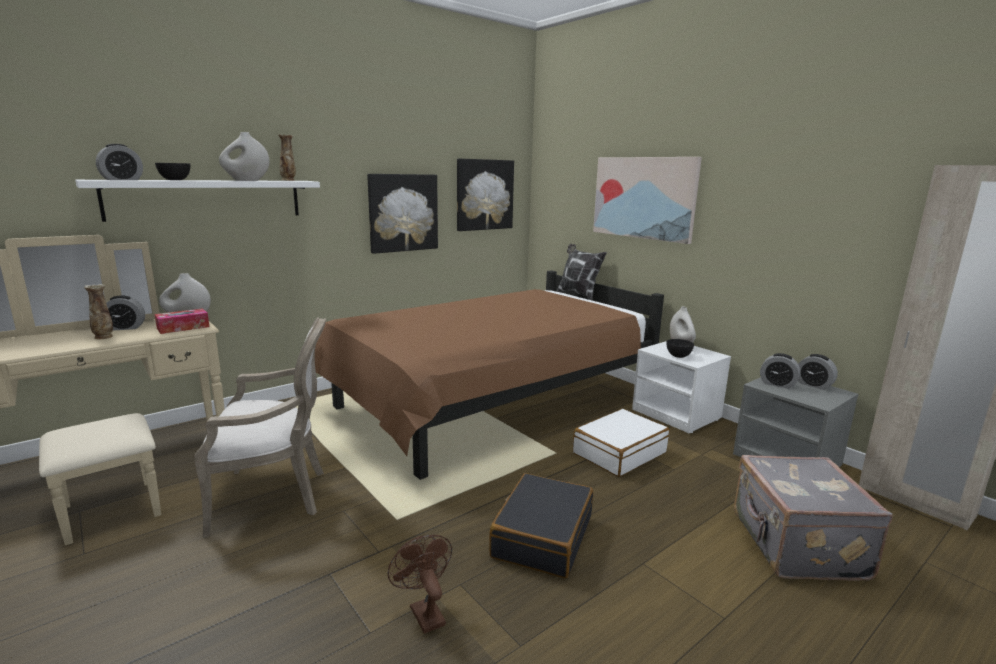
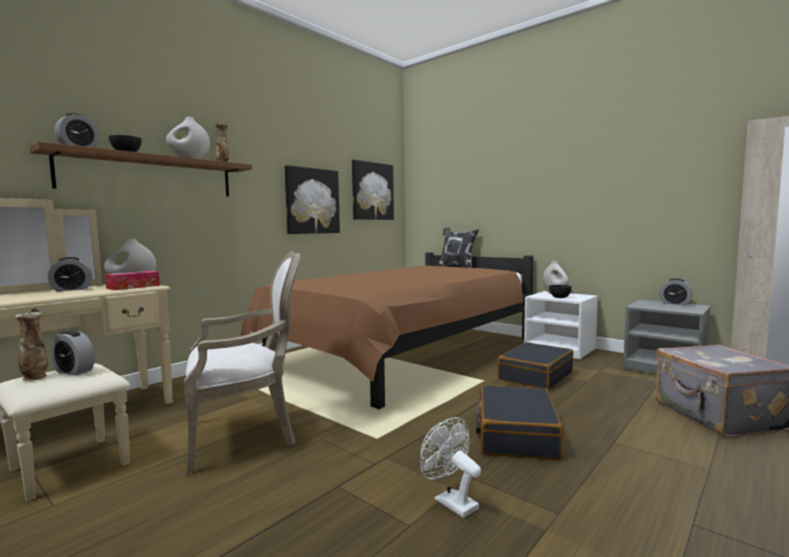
camera: 10 degrees left, 10 degrees down
(104, 337) = (54, 294): vase -> vase (35, 377)
(207, 199) = (151, 175): white shelf -> brown shelf
(424, 611) = (450, 502): brown fan -> white fan
(619, 453) = (535, 376): white suitcase -> black suitcase
(644, 198) = (507, 182): picture -> none
(777, 384) = (649, 305): alarm clock -> alarm clock (74, 371)

